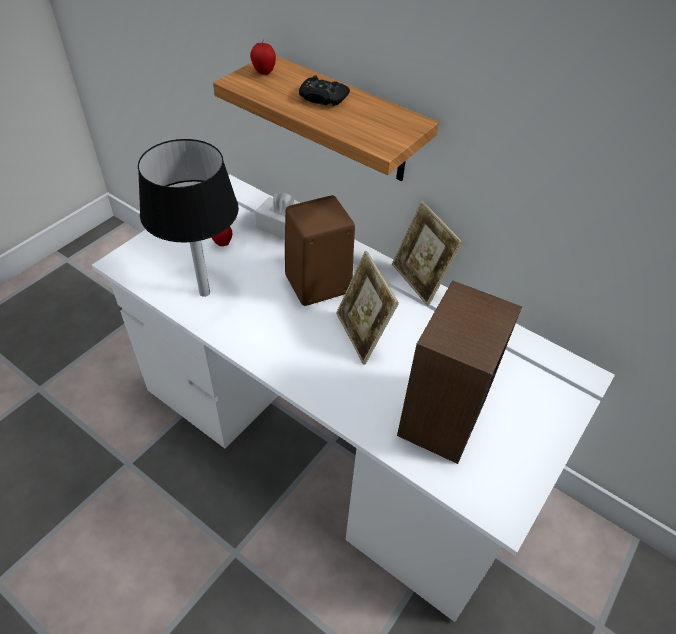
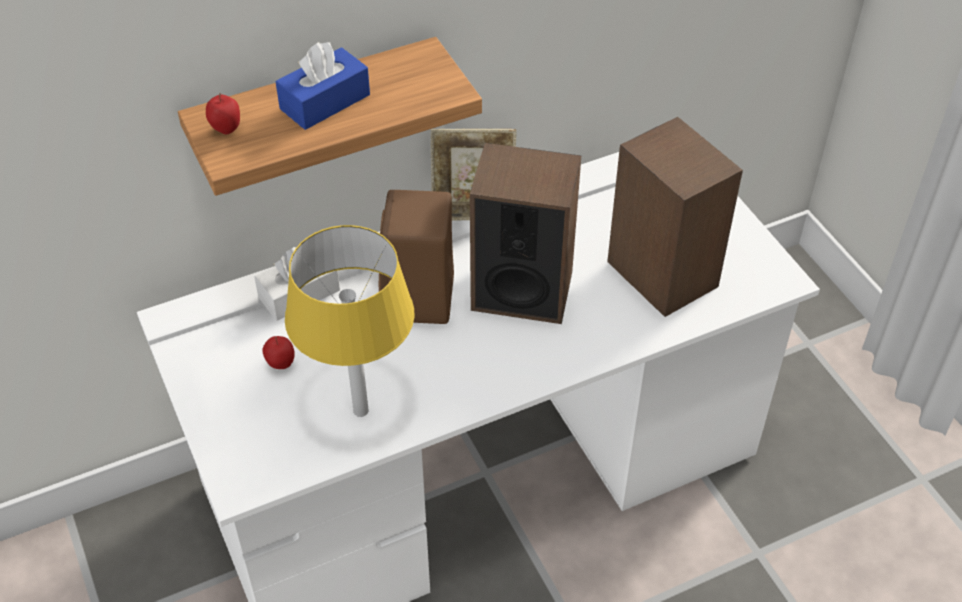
camera: 60 degrees left, 0 degrees up
(204, 292) = (360, 410): black table lamp -> yellow table lamp
(322, 98) = (325, 102): black game controller -> blue tissue box
(362, 335) = (521, 290): picture frame -> speaker

